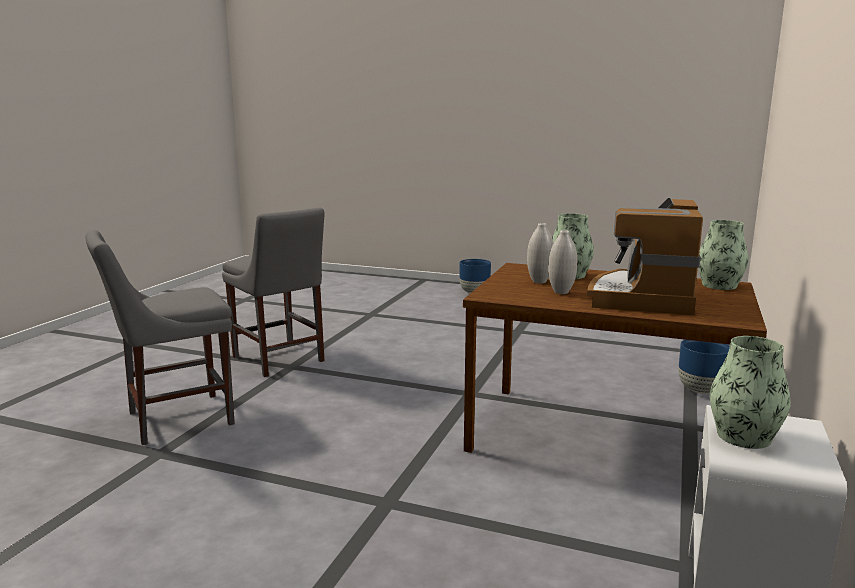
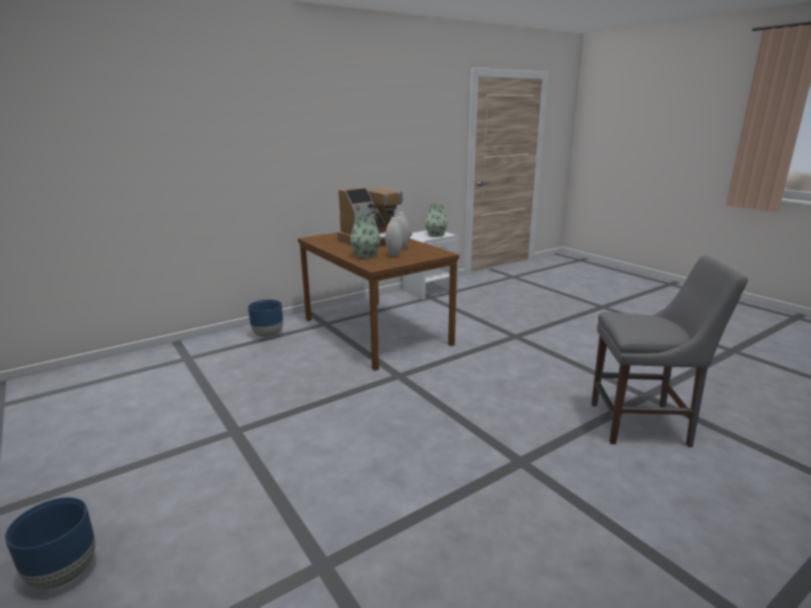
camera: 145 degrees left, 5 degrees up
(280, 360) = (530, 479): grey chair -> none
(719, 285) = (318, 239): vase -> none

